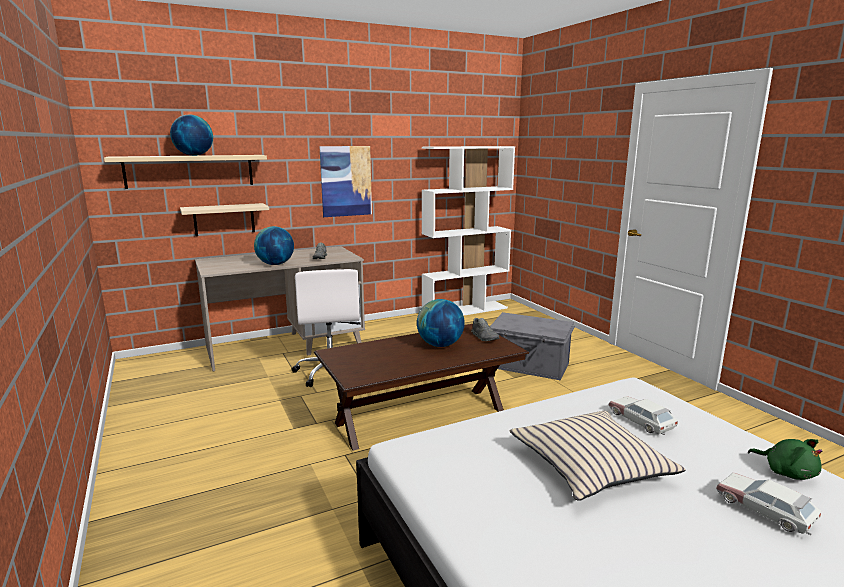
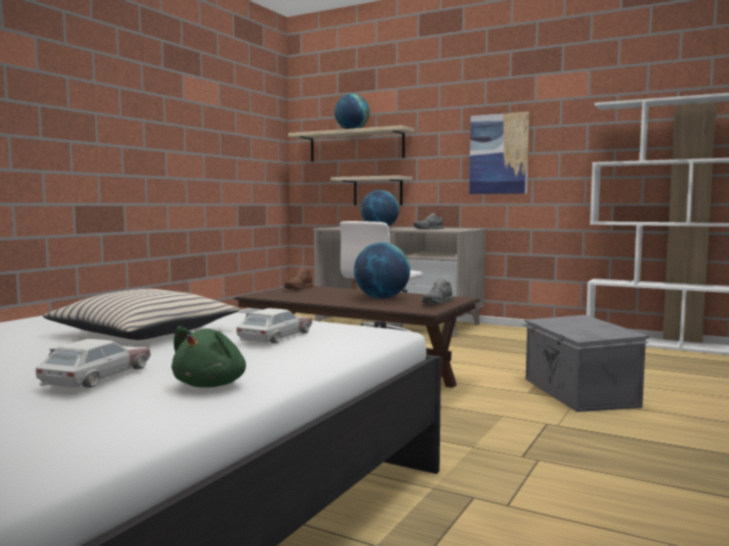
camera: 55 degrees right, 10 degrees down
(343, 356) = (299, 288): none -> brown shoe

